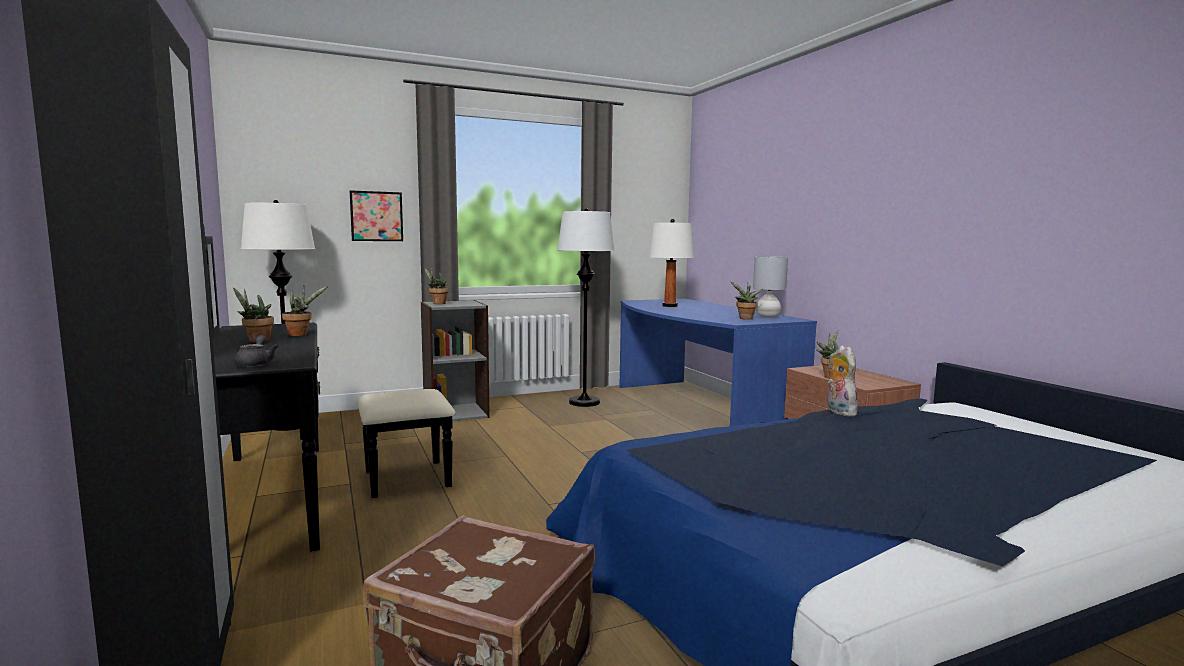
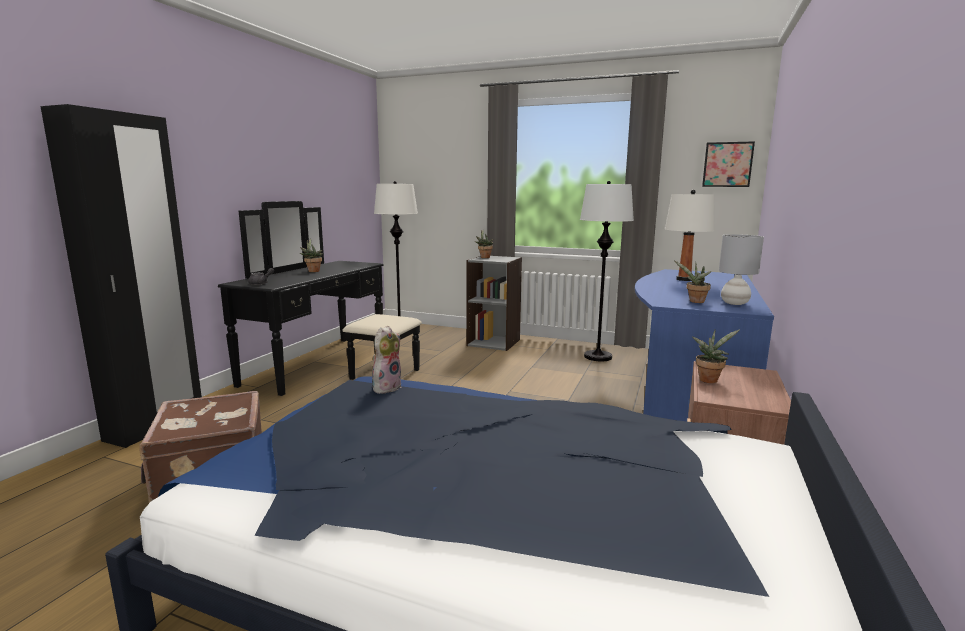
camera: 45 degrees right, 5 degrees up
(301, 334) = (343, 270): potted plant -> none
(376, 216) = (464, 190): picture -> picture (727, 164)
(838, 411) = (573, 406): plush toy -> plush toy (386, 387)

